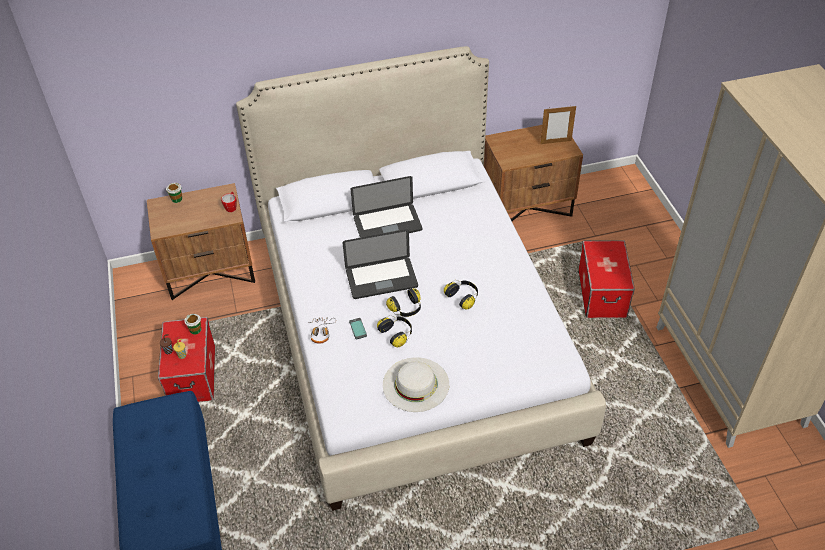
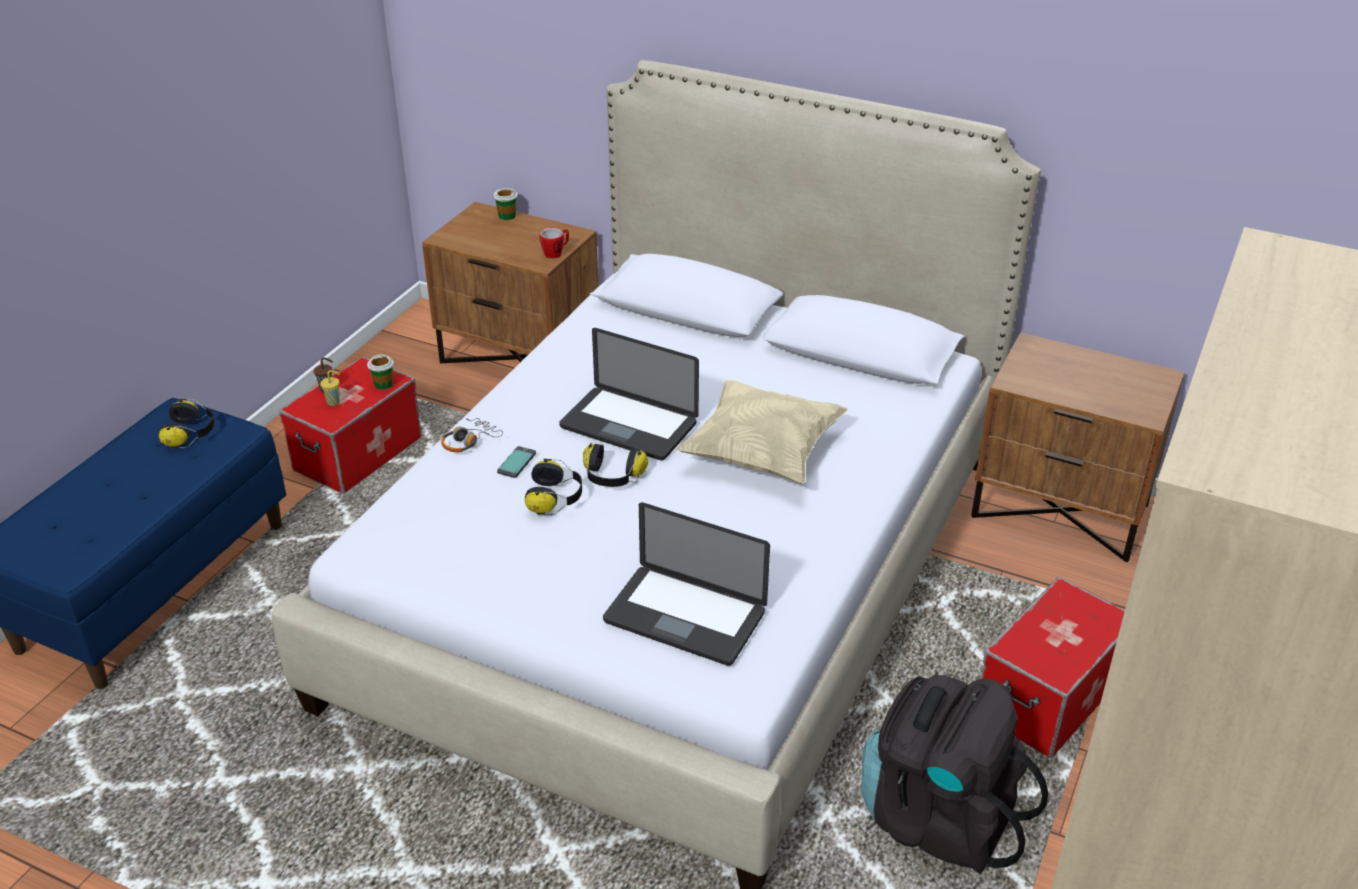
camera: 40 degrees right, 10 degrees down
(387, 224) = (727, 368): laptop -> laptop (684, 617)
(416, 384) = (496, 571): white hat -> none
(451, 258) = (761, 454): none -> beige pillow
(463, 297) = (710, 510): headphones -> headphones (191, 433)
(555, 142) = (1134, 393): picture frame -> none
(616, 368) = (938, 818): none -> black backpack

